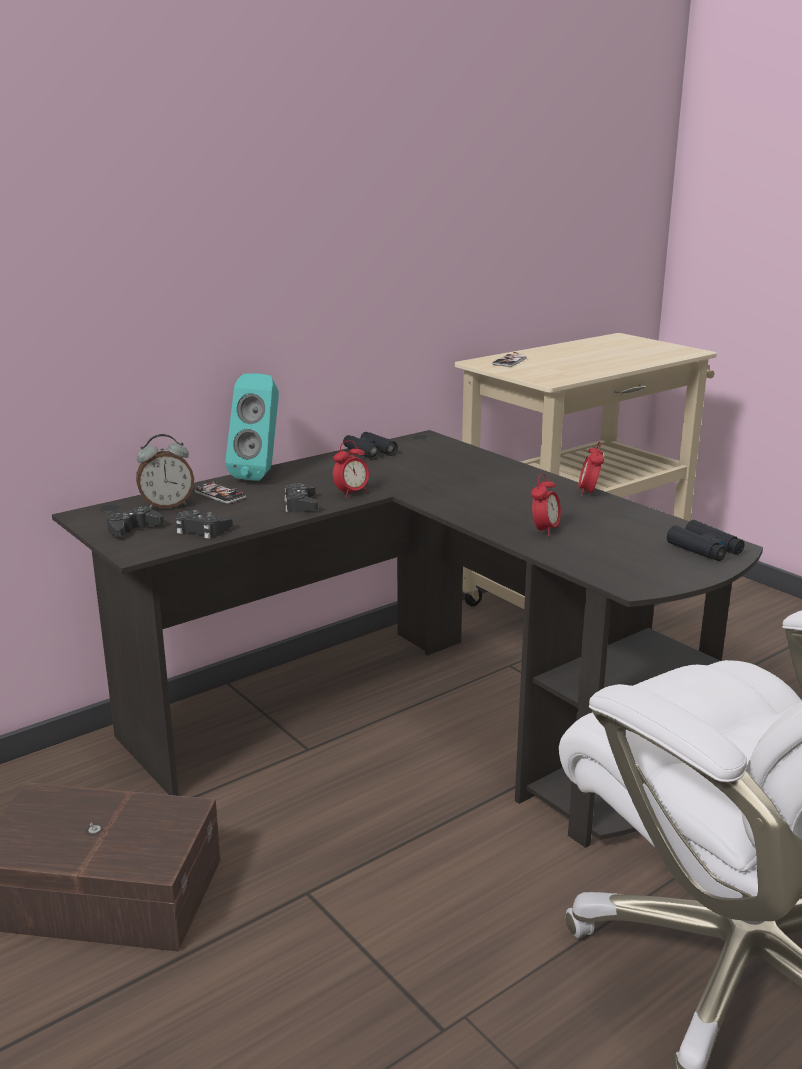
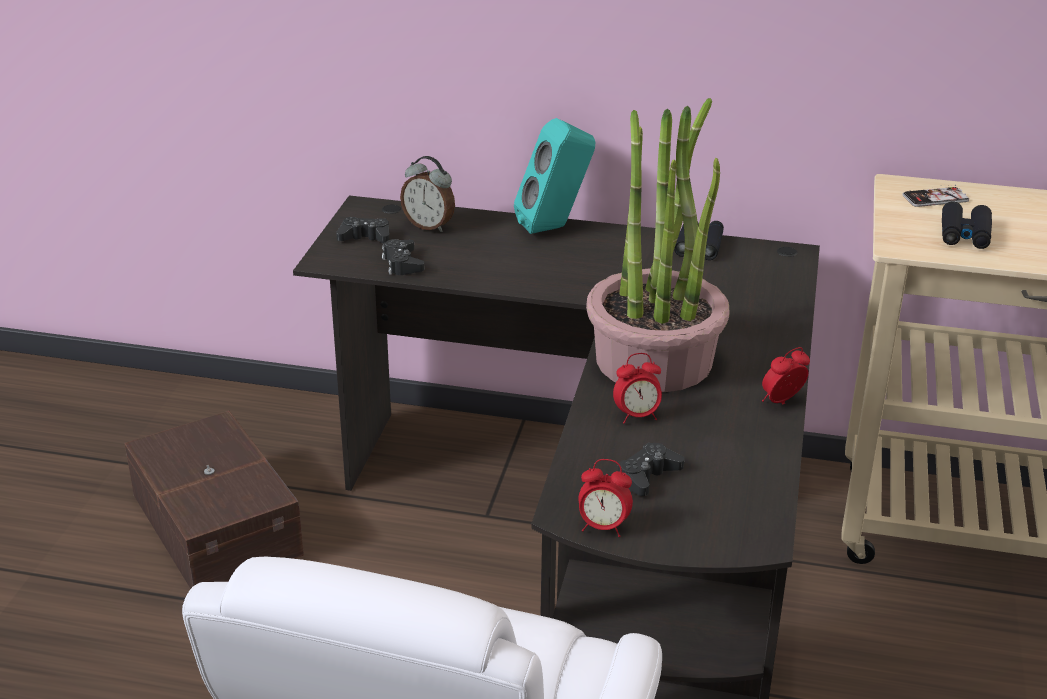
camera: 50 degrees right, 10 degrees up
(220, 495) = (483, 234): phone -> none
(301, 504) = (517, 276): black game controller -> black game controller (647, 476)
(351, 493) = (578, 285): alarm clock -> alarm clock (603, 527)
(484, 505) = (654, 359): none -> potted plant
(704, 549) = (725, 525): black binoculars -> black binoculars (964, 234)

